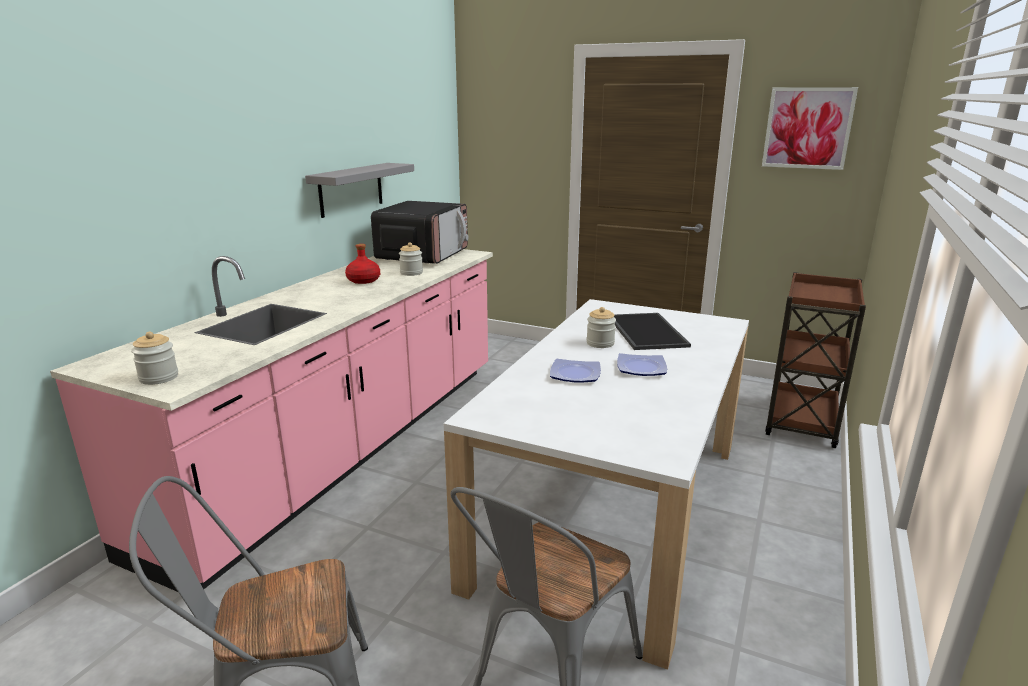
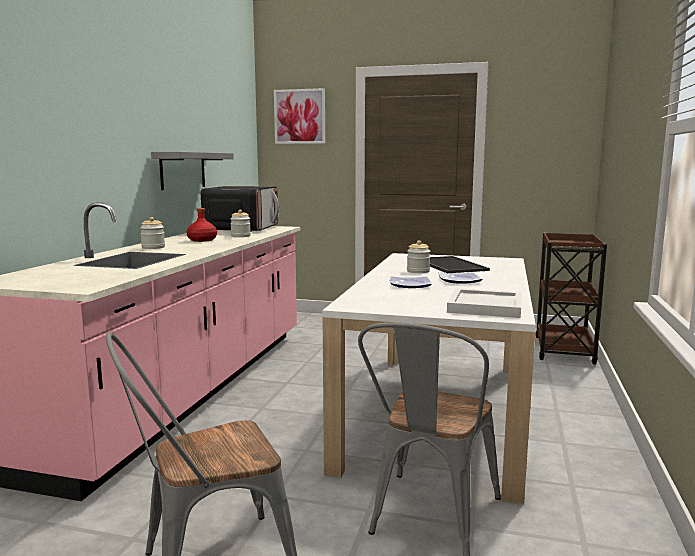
camera: 10 degrees left, 10 degrees down
(159, 377) = (64, 284): jar -> jar (153, 247)
(646, 432) = (486, 306): none -> white tray
(807, 128) = (540, 125): picture -> picture (299, 116)

